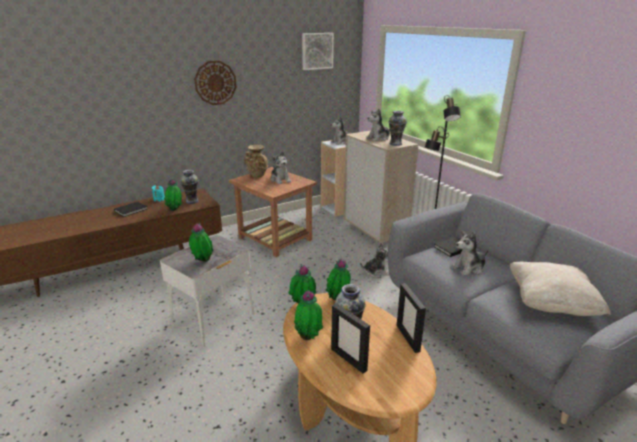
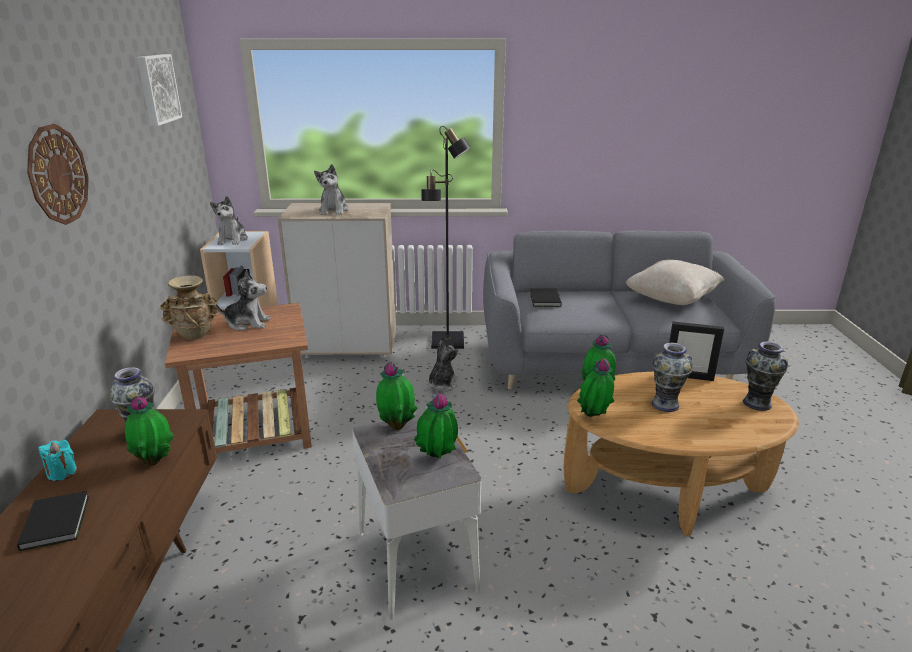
camera: 60 degrees left, 0 degrees up
(309, 337) = (660, 431): potted plant -> potted plant (397, 426)
(349, 359) = (710, 418): picture frame -> none
(395, 144) = (370, 209): vase -> vase (757, 403)
(469, 268) = (588, 307): plush toy -> none

